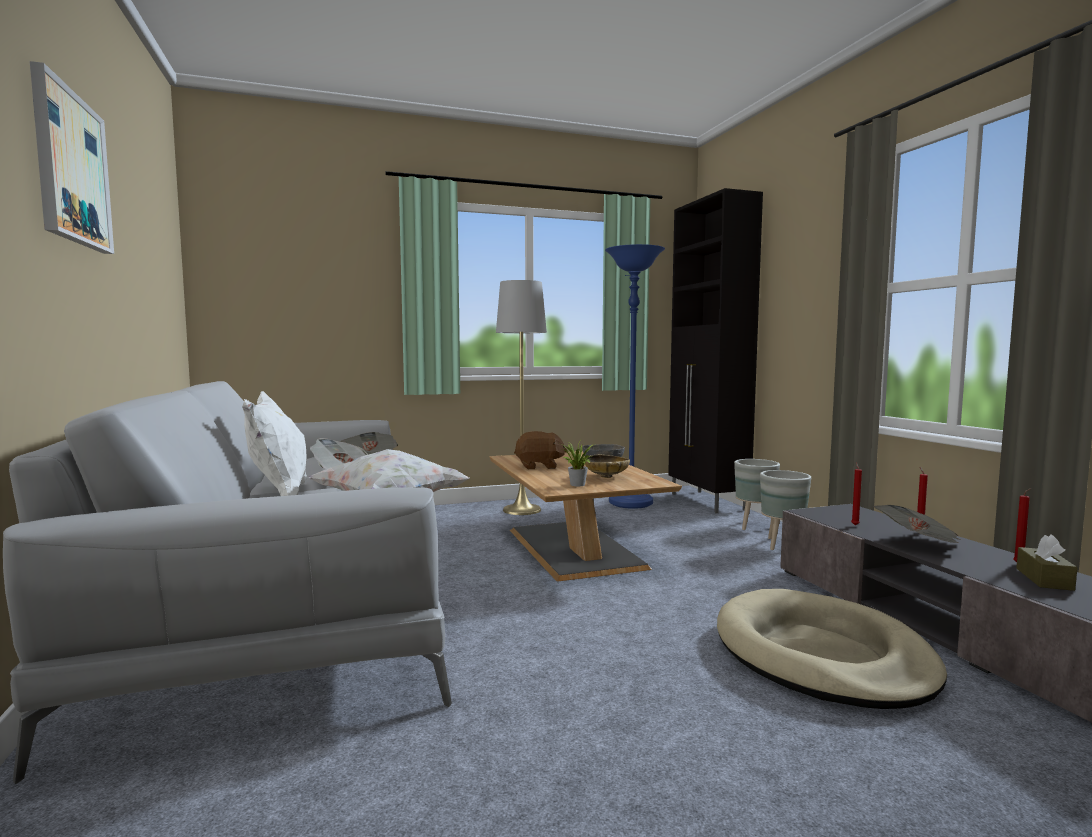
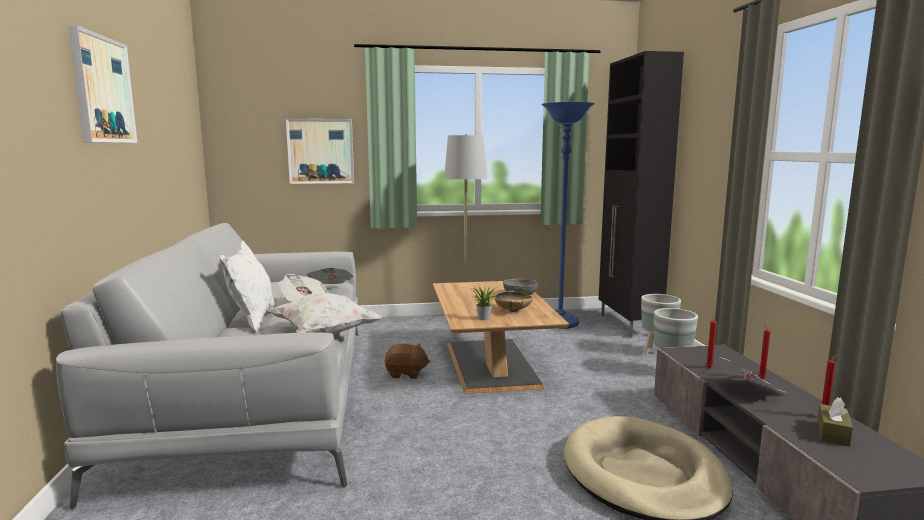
camera: 10 degrees right, 5 degrees up
(340, 300) = (321, 151): none -> picture
(539, 466) = (465, 297): brown plush toy -> brown plush toy (406, 374)

